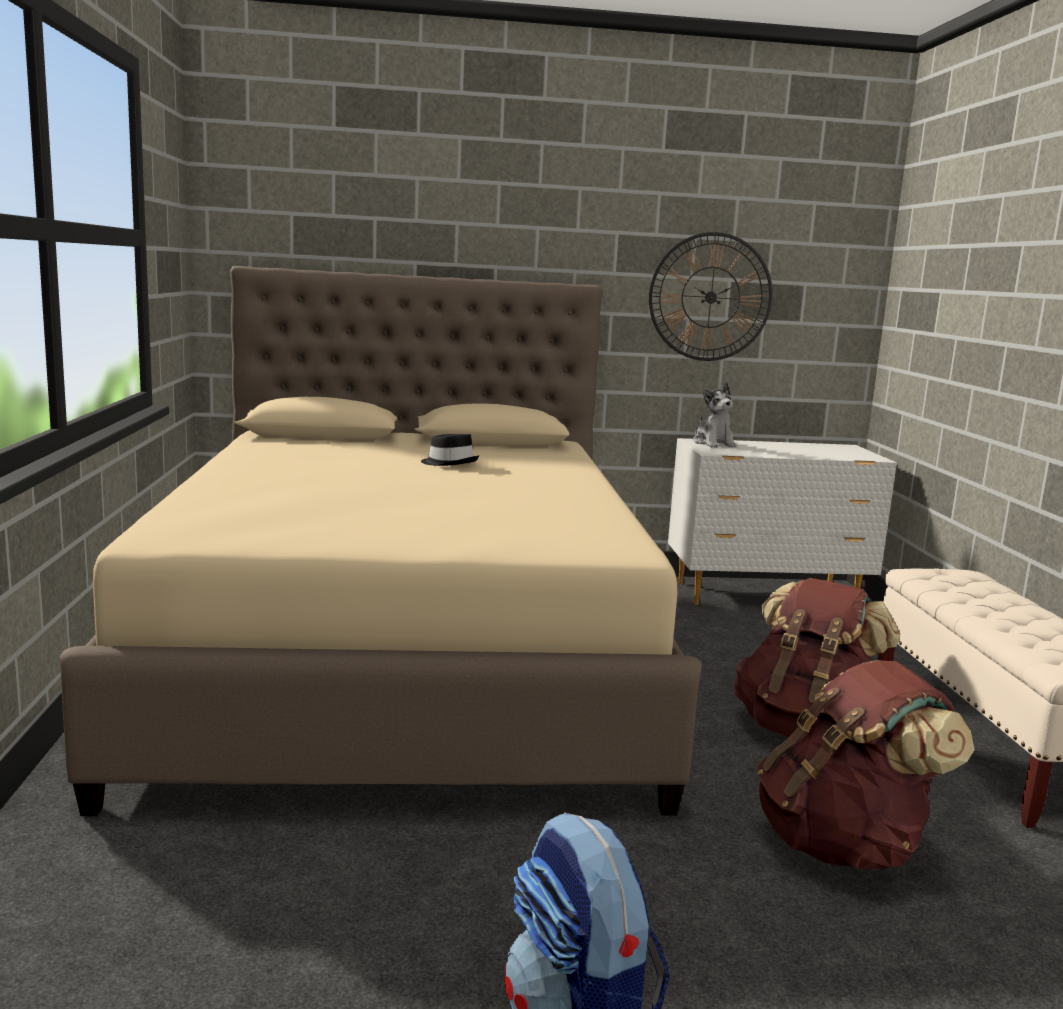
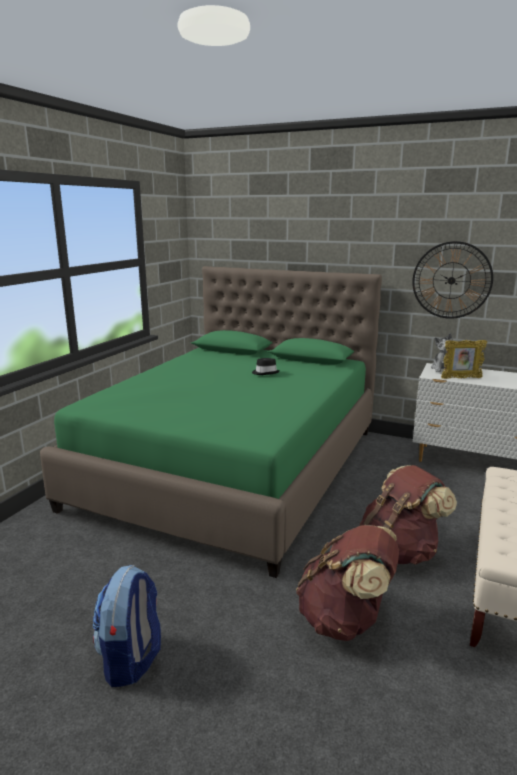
camera: 30 degrees right, 5 degrees up
(404, 659) = (234, 466): beige bed -> green bed
(757, 453) = (461, 378): none -> picture frame

